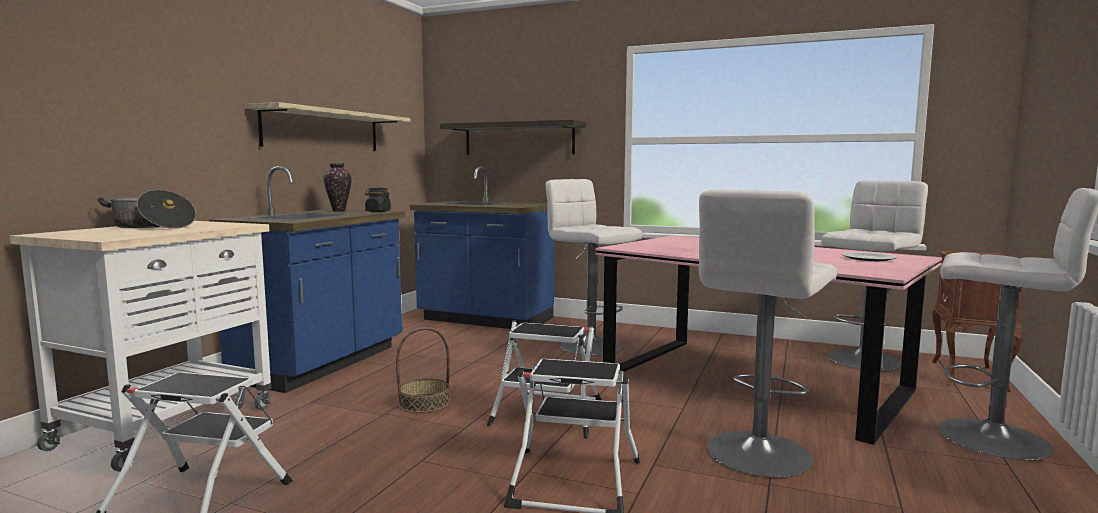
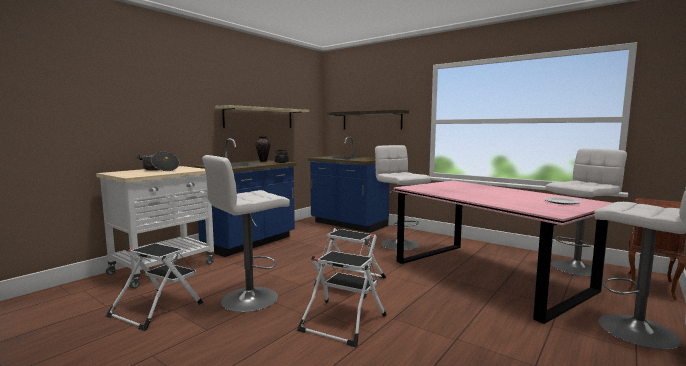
camera: 15 degrees right, 0 degrees up
(424, 403) = (288, 269): basket -> none
(757, 453) = (461, 320): white stool -> white stool (249, 299)

